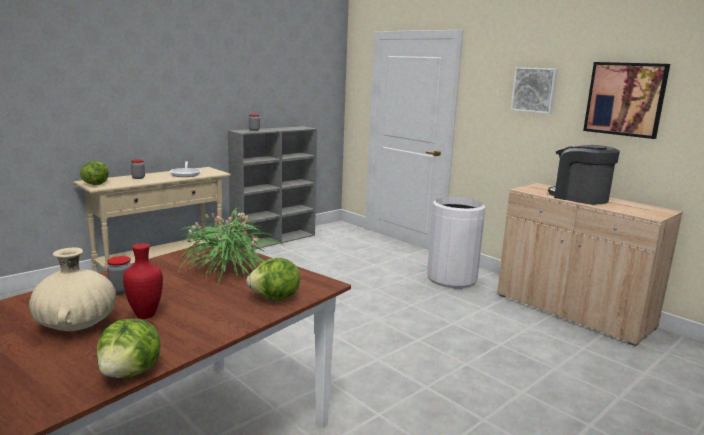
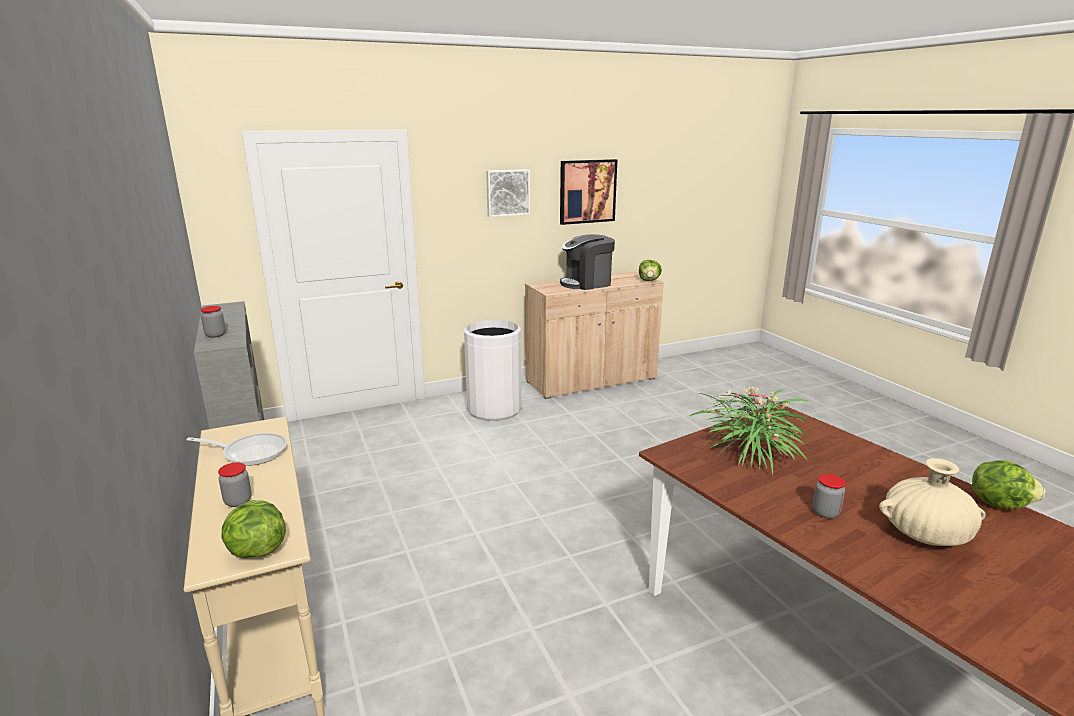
camera: 70 degrees left, 5 degrees up
(147, 315) = (885, 497): red vase -> none
(275, 298) = (821, 435): lettuce -> lettuce (649, 281)

